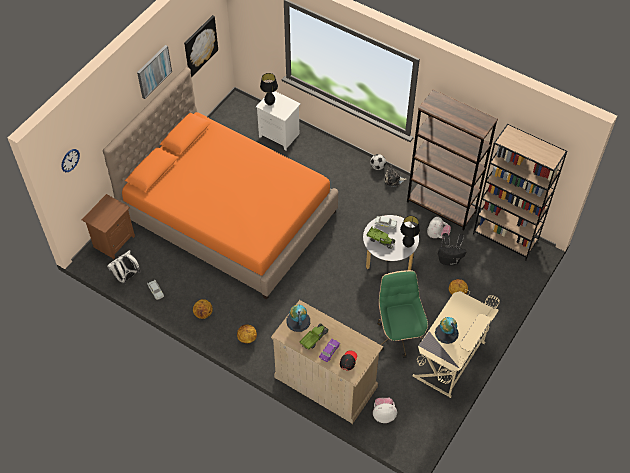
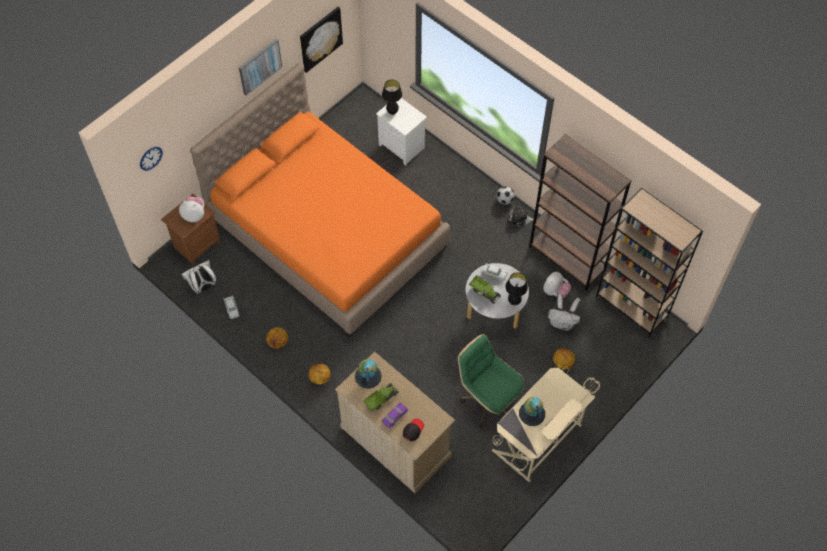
camera: 10 degrees right, 5 degrees up
(383, 414) = (451, 489): plush toy -> plush toy (194, 215)
(398, 334) = (487, 400): green office chair -> green office chair turned 45 degrees counterclockwise
(449, 260) = (562, 323): black backpack -> white backpack

